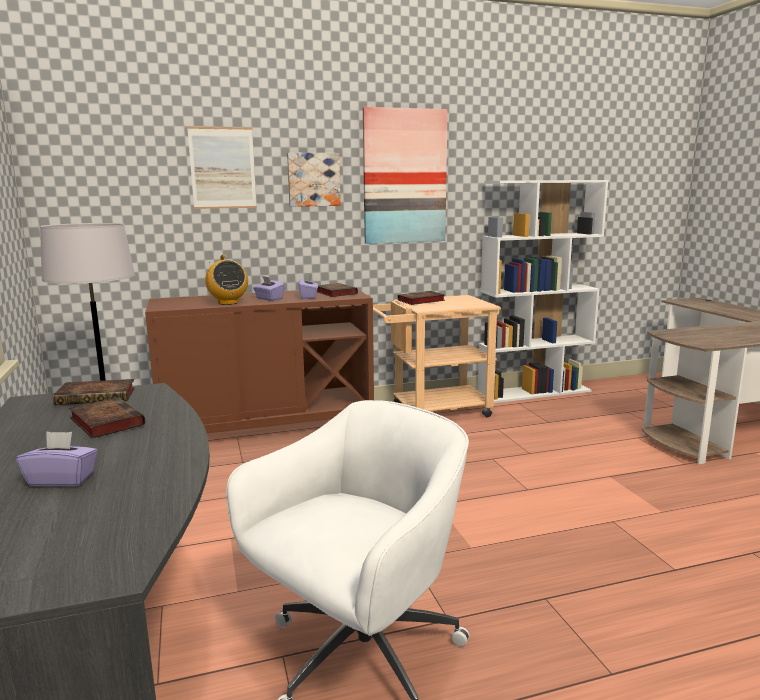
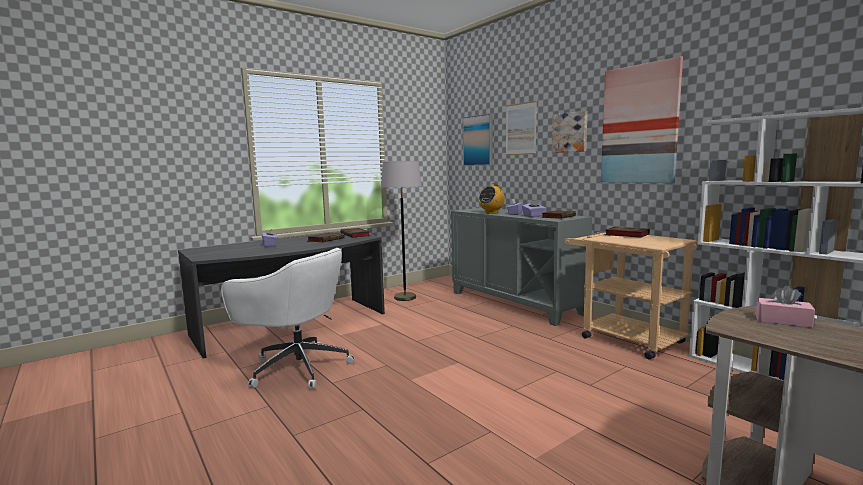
camera: 70 degrees right, 5 degrees down
(119, 181) = (478, 141): none -> picture
(268, 428) = (515, 302): brown cabinet -> grey cabinet
(686, 333) = (782, 321): none -> pink tissue box

